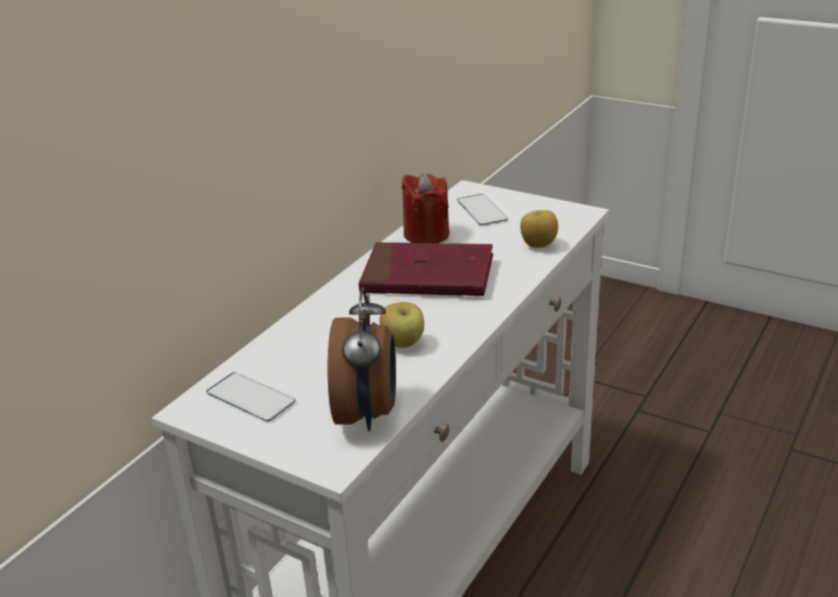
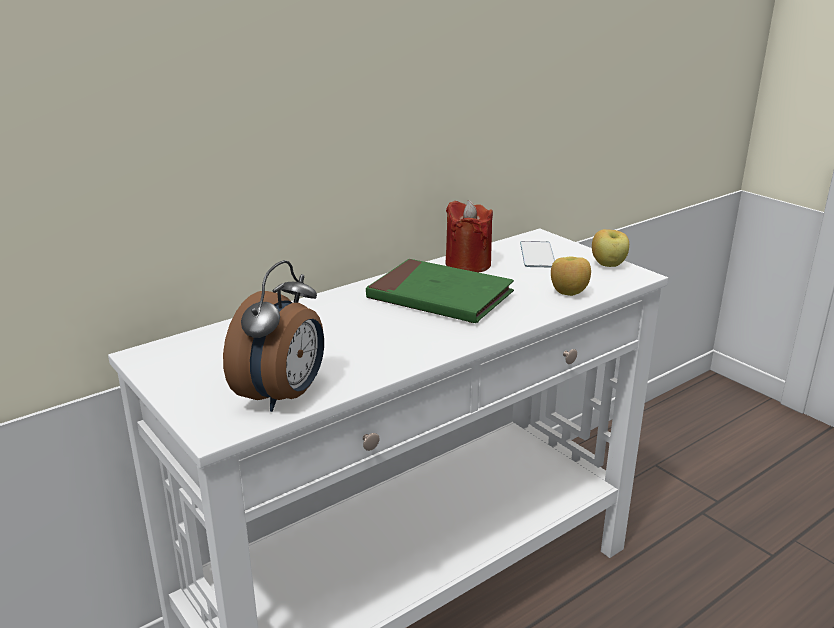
camera: 20 degrees right, 5 degrees down
(250, 397) = (198, 358): phone -> none
(403, 344) = (368, 347): apple -> apple (608, 265)
(427, 276) = (439, 297): red book -> green book

